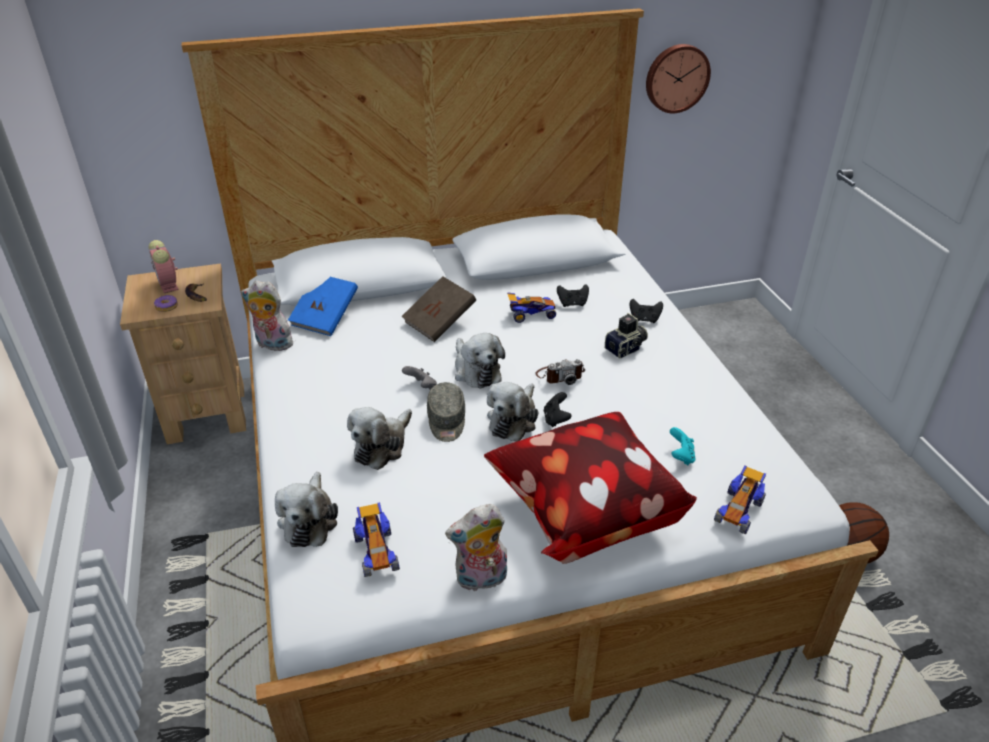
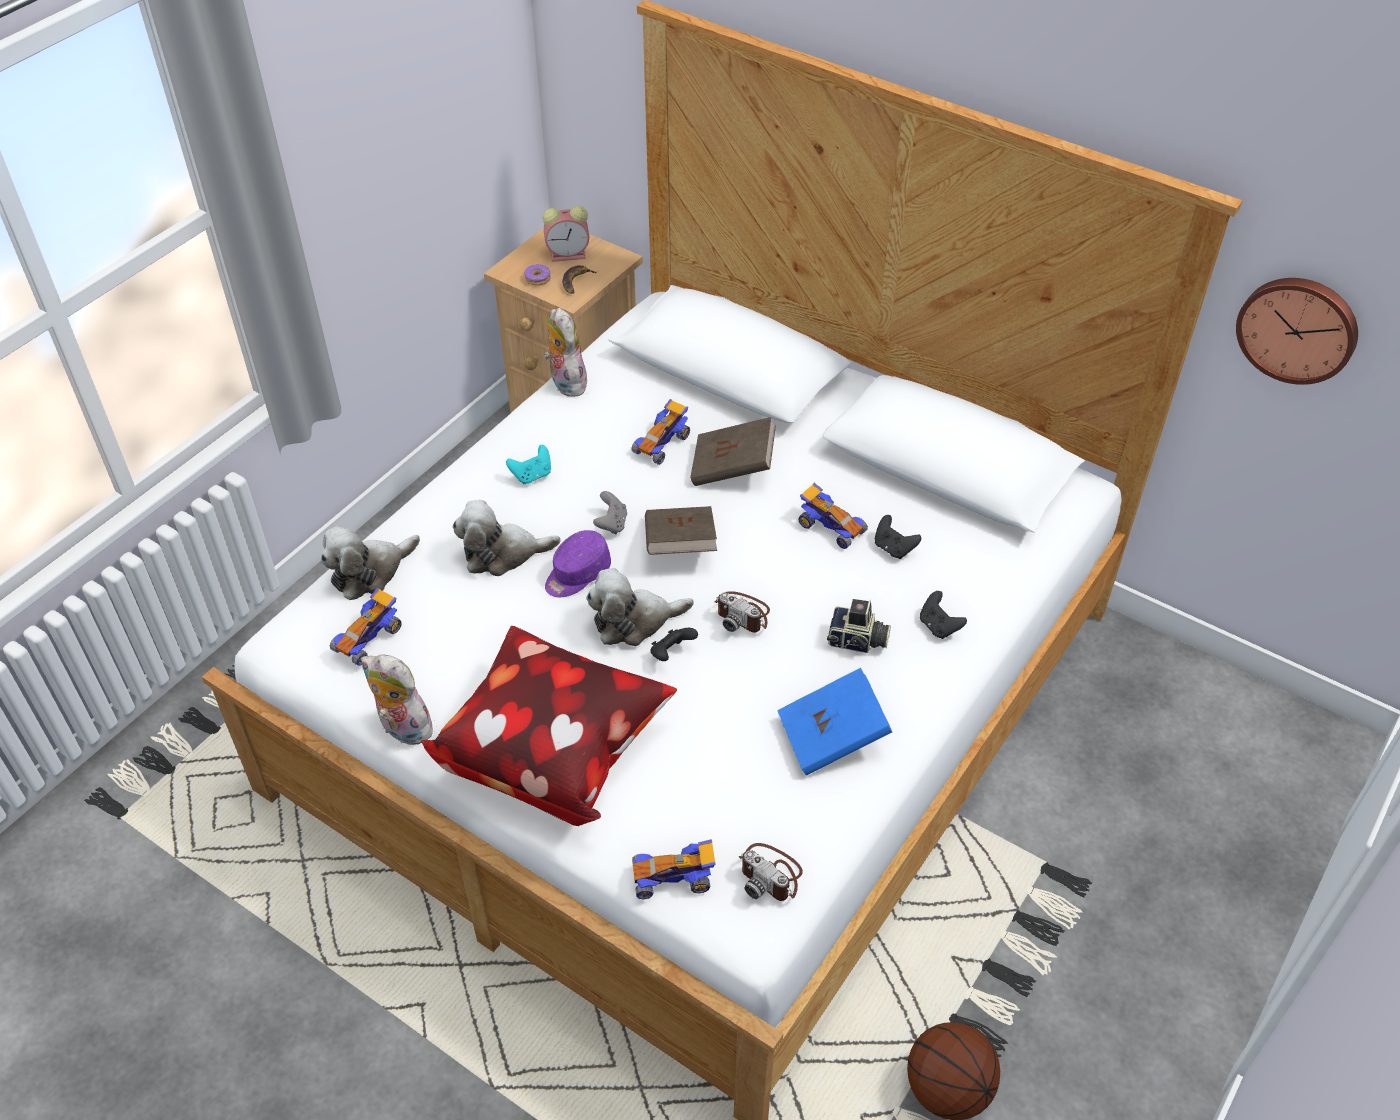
camera: 50 degrees right, 10 degrees up
(169, 285) = (569, 254): alarm clock -> alarm clock turned 120 degrees counterclockwise
(325, 318) = (645, 386): blue book -> blue book (832, 737)
(381, 336) = (661, 443): none -> toy car
(446, 421) = (577, 574): grey cap -> purple cap
(476, 370) = (680, 546): plush toy -> brown book
(681, 456) = (713, 786): turquoise game controller -> turquoise game controller (532, 475)
(770, 468) = (771, 874): none -> camera

